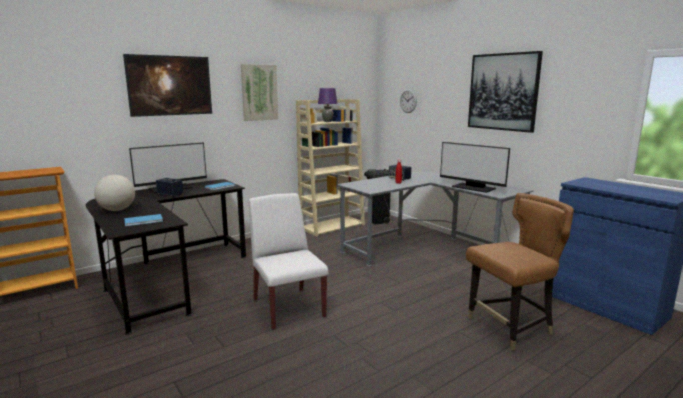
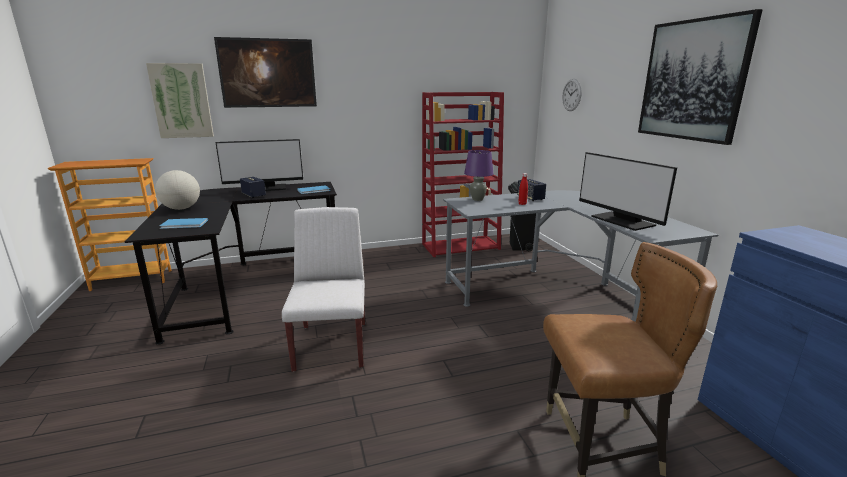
camera: 20 degrees right, 5 degrees up
(259, 92) = (375, 82): picture -> picture (181, 101)
(328, 121) = (461, 120): purple table lamp -> purple table lamp (477, 199)
(332, 226) = (461, 246): beige bookcase -> red bookcase

